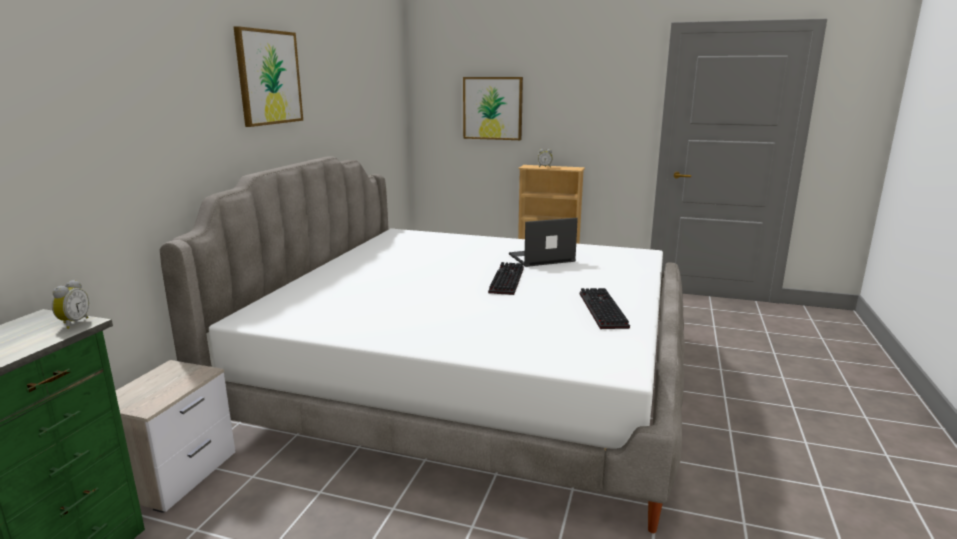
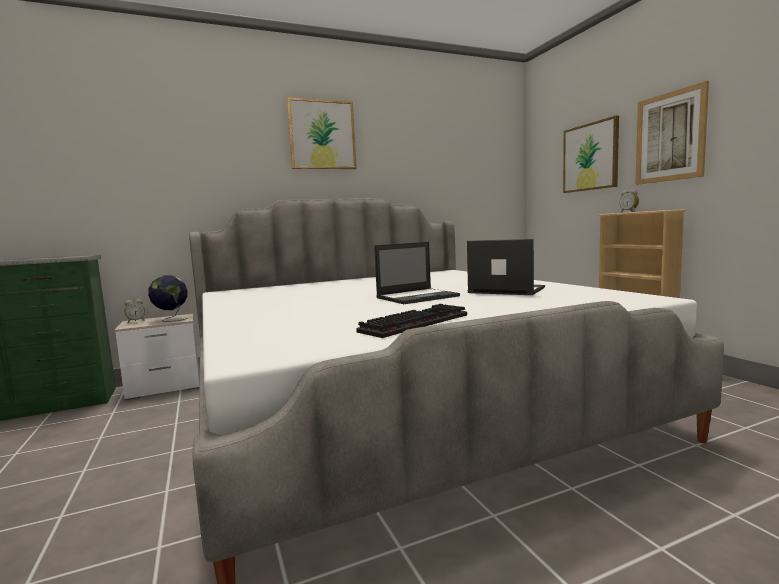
camera: 50 degrees right, 10 degrees down
(73, 323) = (78, 256): alarm clock -> alarm clock (136, 321)
(178, 377) = (171, 319): none -> globe
(505, 280) = (418, 297): keyboard -> laptop
(569, 106) = (670, 137): none -> picture

